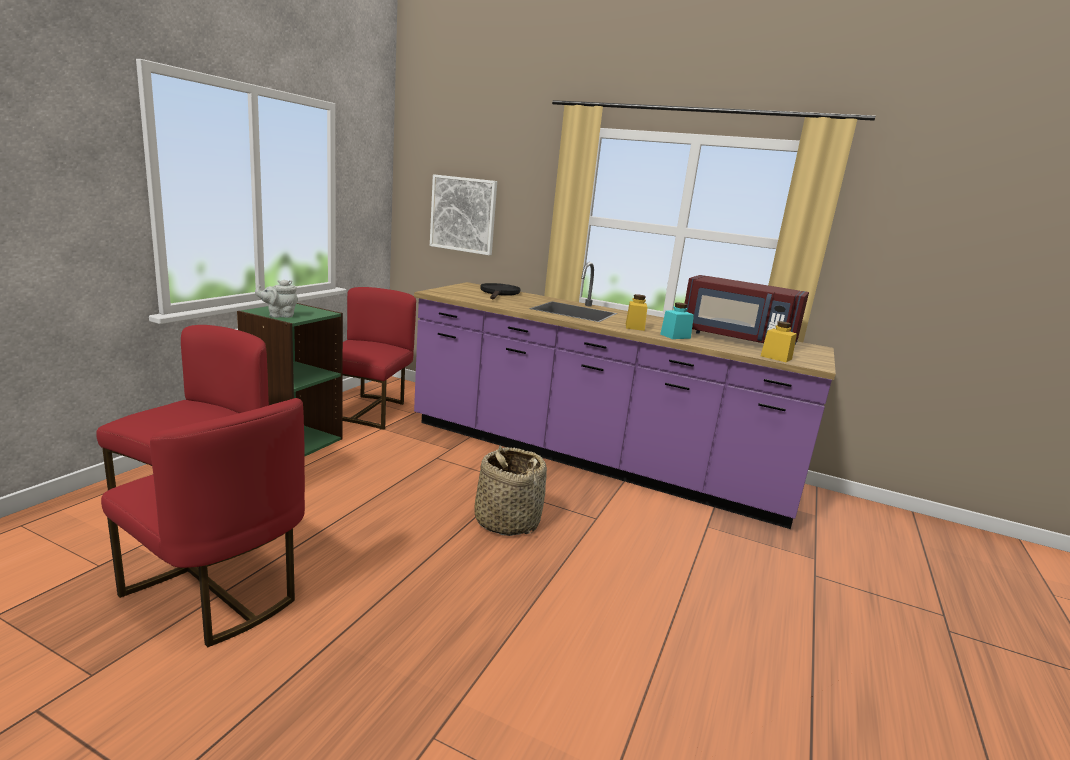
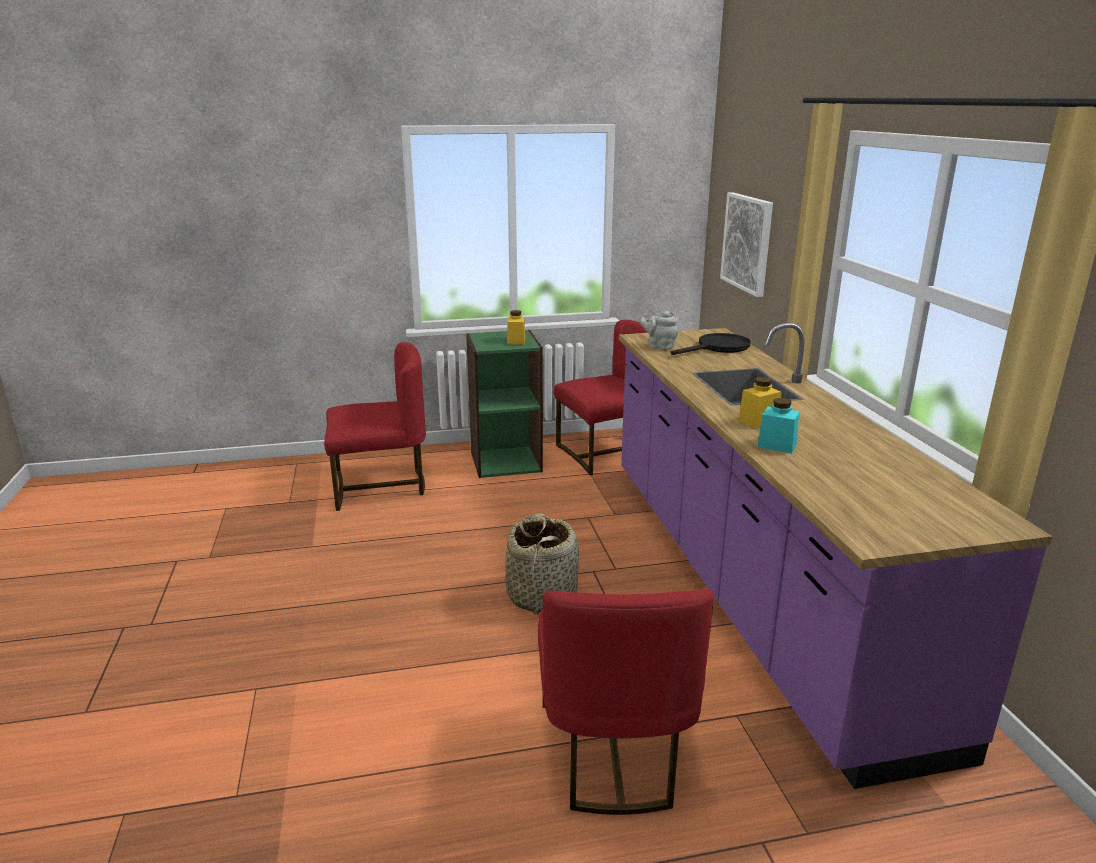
camera: 55 degrees right, 5 degrees up
(217, 594) = (305, 546): red chair -> red chair (613, 752)
(279, 315) = (484, 342): grey teapot -> grey teapot (659, 346)
(736, 338) = (878, 472): red microwave -> none
(776, 357) = (839, 511): yellow jar -> yellow jar (516, 341)

